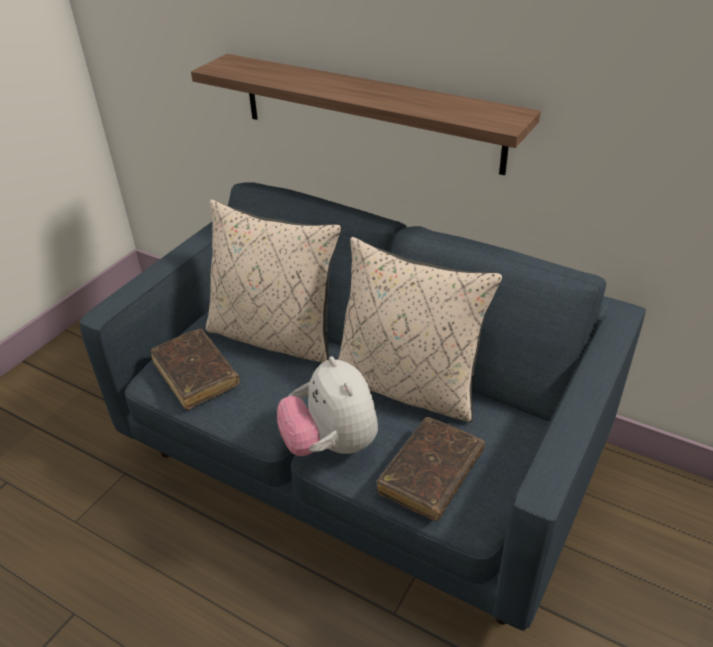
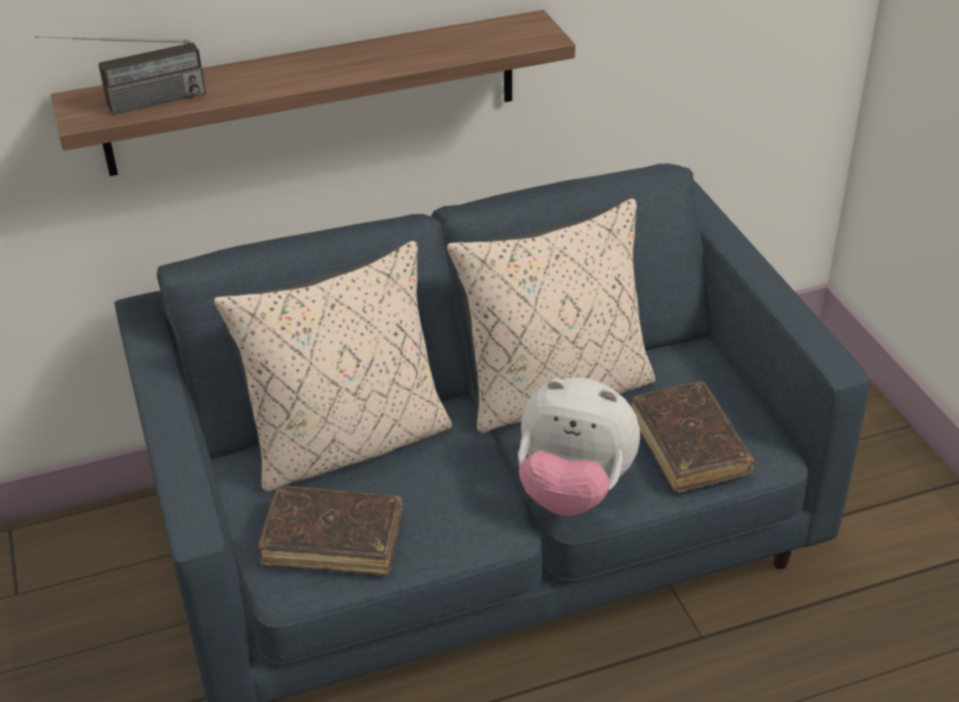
camera: 50 degrees left, 0 degrees up
(240, 71) = (131, 106): none -> radio

